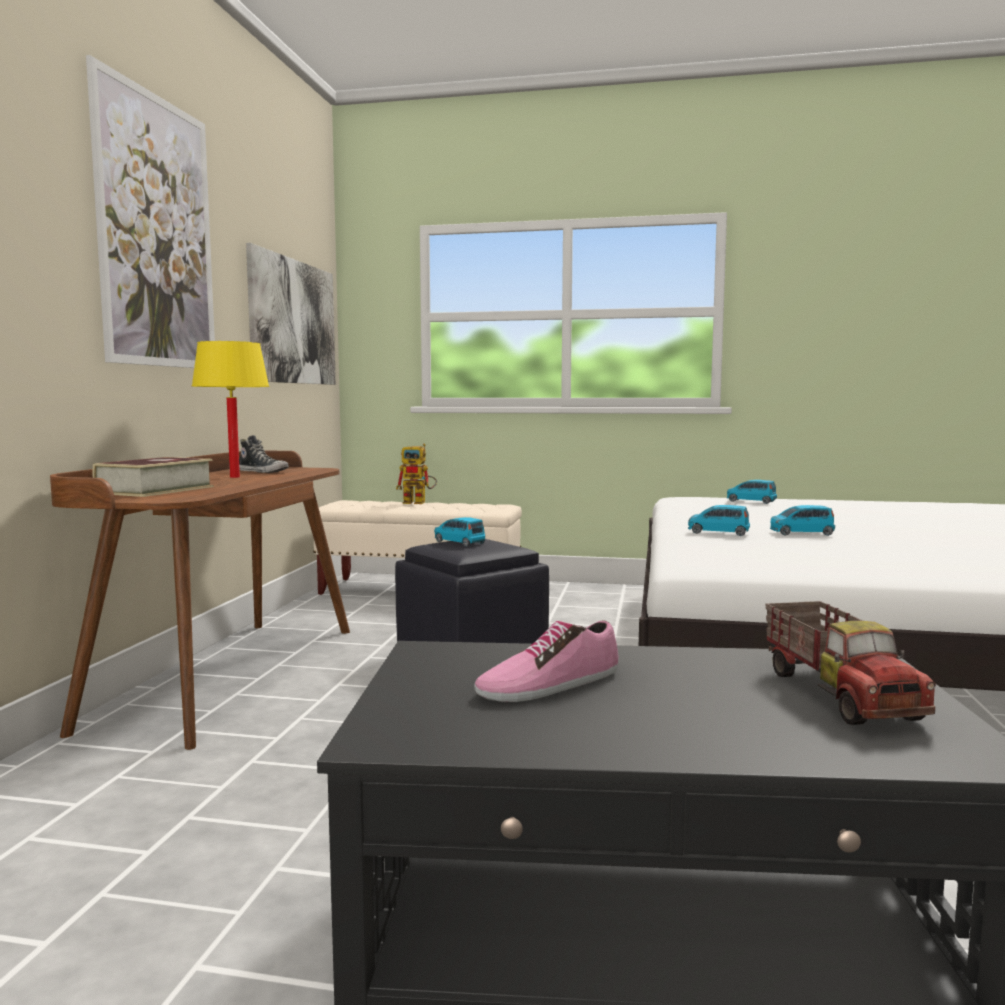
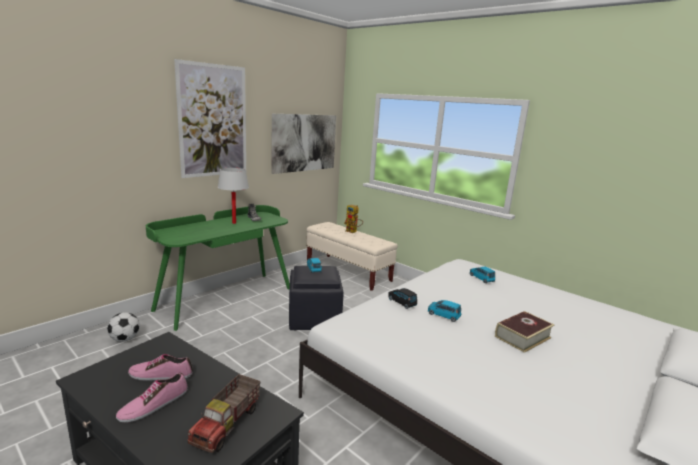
camera: 30 degrees right, 10 degrees up
(71, 800) = (125, 339): none -> football
(155, 490) = (187, 231): book -> book (522, 337)
(228, 674) = (225, 298): brown desk -> green desk
(235, 477) = (234, 223): yellow table lamp -> white table lamp
(650, 716) = (153, 404): none -> shoe
(718, 532) = (402, 302): blue toy car -> black toy car

